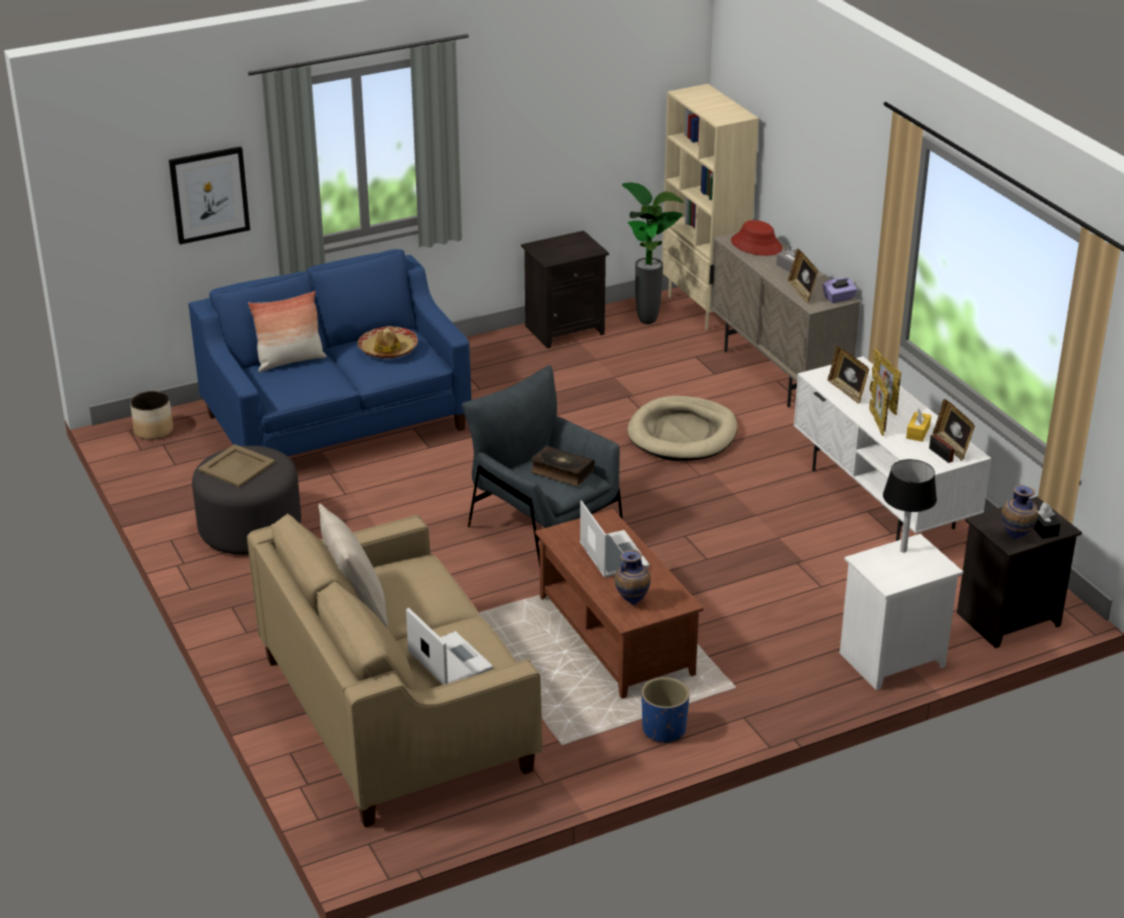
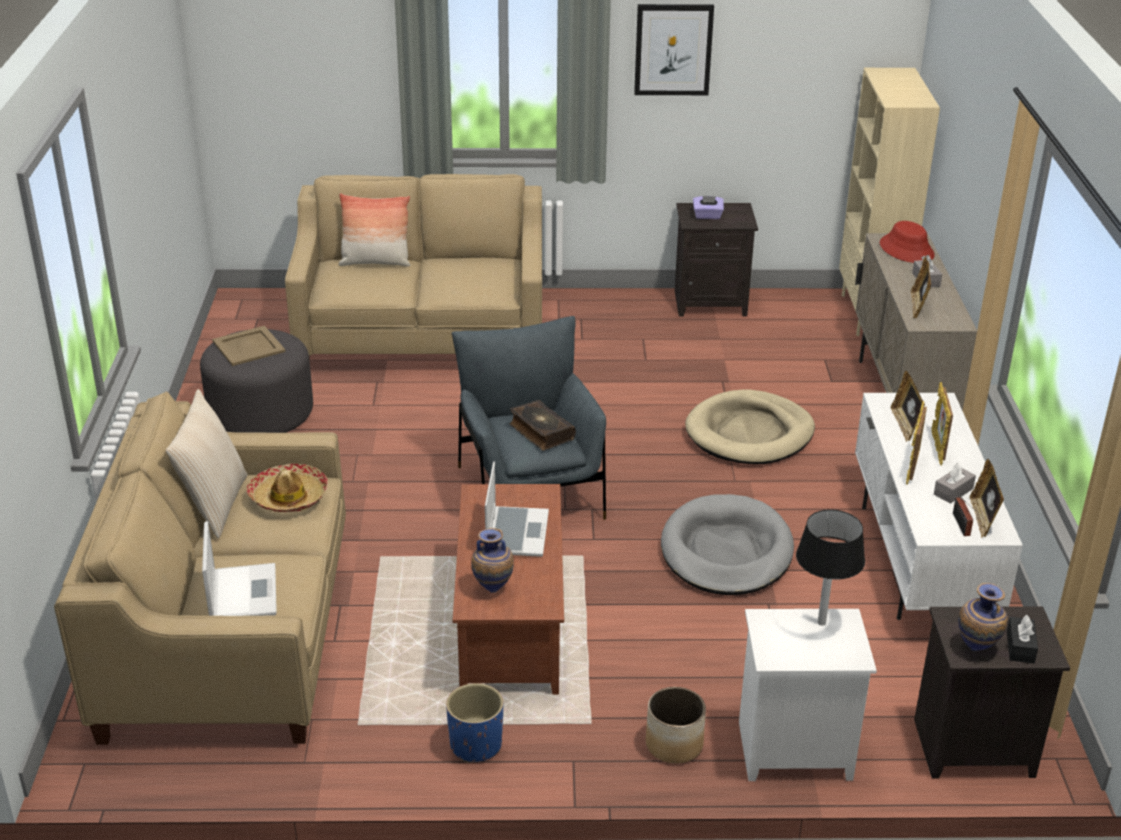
camera: 25 degrees right, 0 degrees up
(154, 430) = (261, 305): planter -> planter (674, 744)
(209, 194) = (340, 81): picture -> picture (673, 49)
(336, 422) = (422, 337): blue sofa -> beige sofa
(388, 349) = (471, 272): hat -> hat (289, 497)
(646, 321) = (800, 313): potted plant -> none
(736, 532) = (726, 551): none -> grey dog bed
(839, 298) = (955, 322): purple tissue box -> purple tissue box (707, 216)
(918, 432) = (953, 491): yellow tissue box -> grey tissue box

